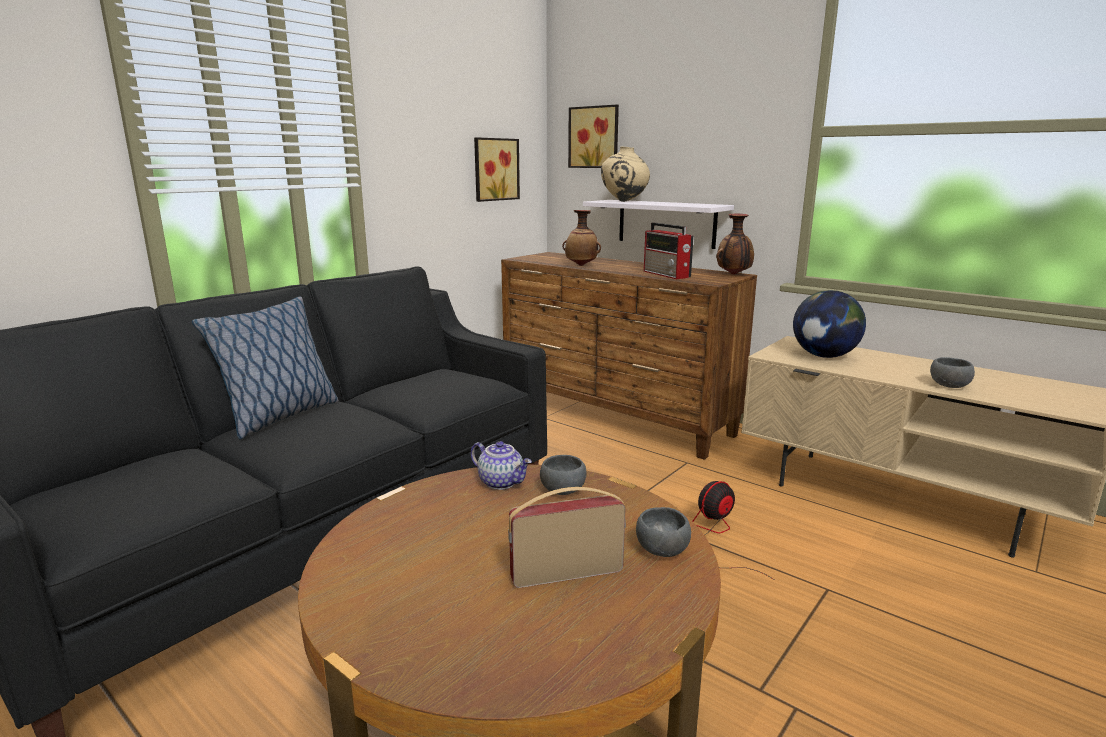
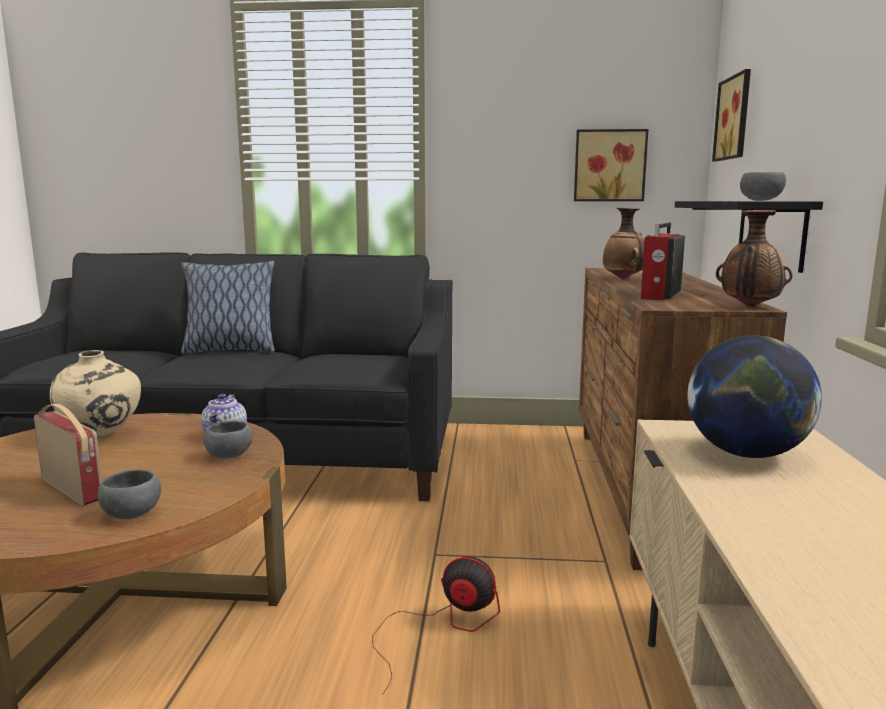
camera: 55 degrees right, 5 degrees down
(624, 201) = (717, 200): beige vase -> beige vase (101, 435)
(666, 223) = (770, 233): white shelf -> black shelf
(947, 385) = (785, 554): grey bowl -> grey bowl (760, 200)

